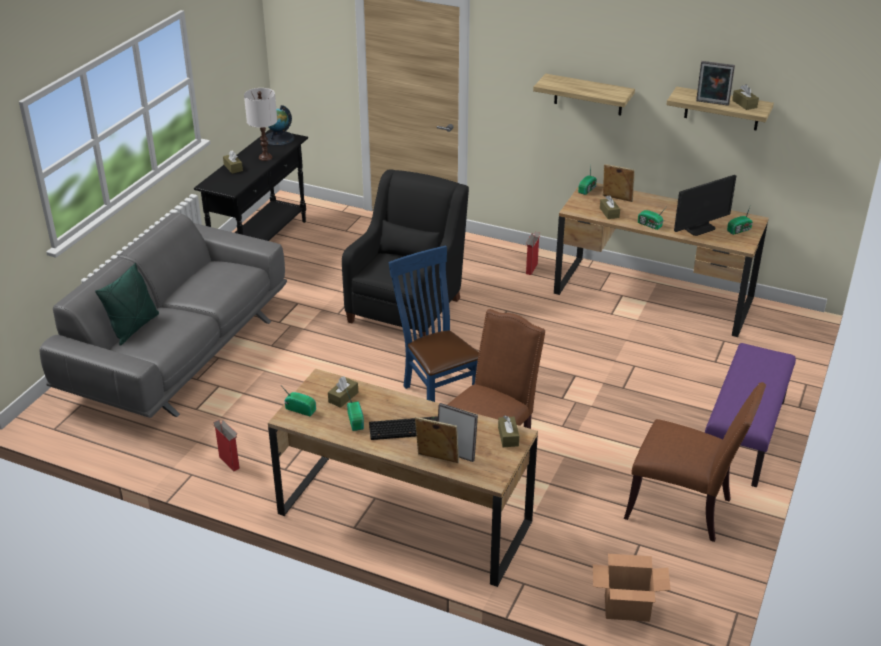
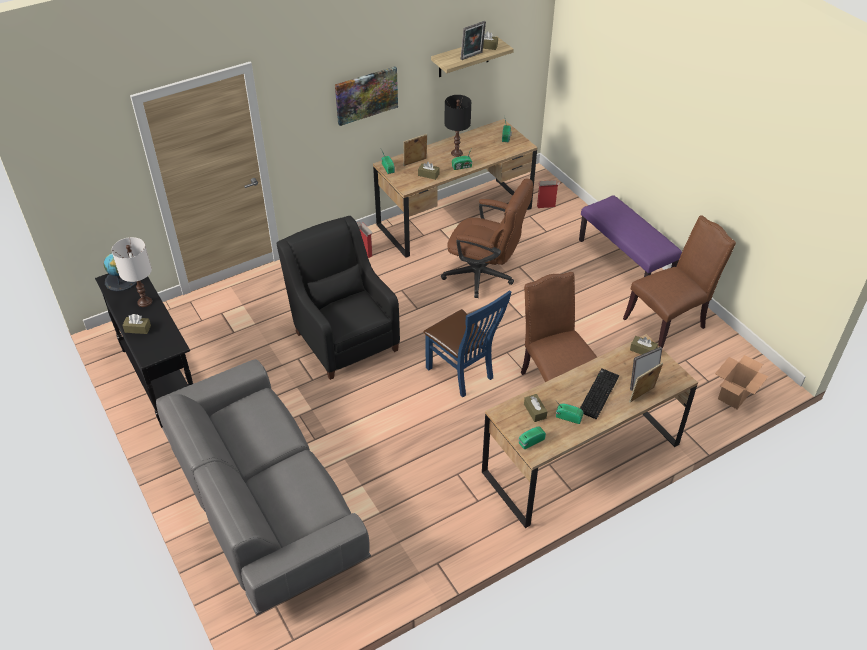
camera: 55 degrees left, 10 degrees up
(134, 328) = (270, 509): green pillow -> none
(229, 463) = (443, 532): cardboard box -> cardboard box (546, 206)
(437, 393) = (463, 374): blue chair -> blue chair turned 135 degrees counterclockwise
(588, 95) = (366, 95): shelf -> picture
(590, 350) = (485, 276): none -> brown office chair
(667, 214) = (457, 153): none -> black table lamp
(699, 228) = (487, 150): monitor -> none

